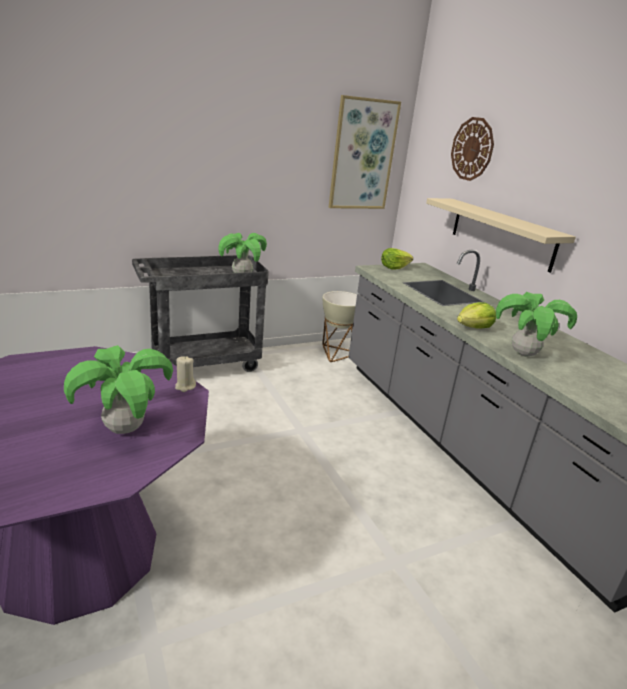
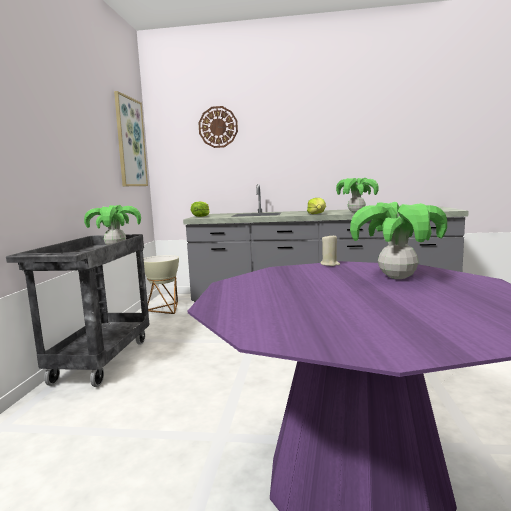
camera: 55 degrees left, 15 degrees down
(501, 233) = (263, 172): beige shelf -> none

